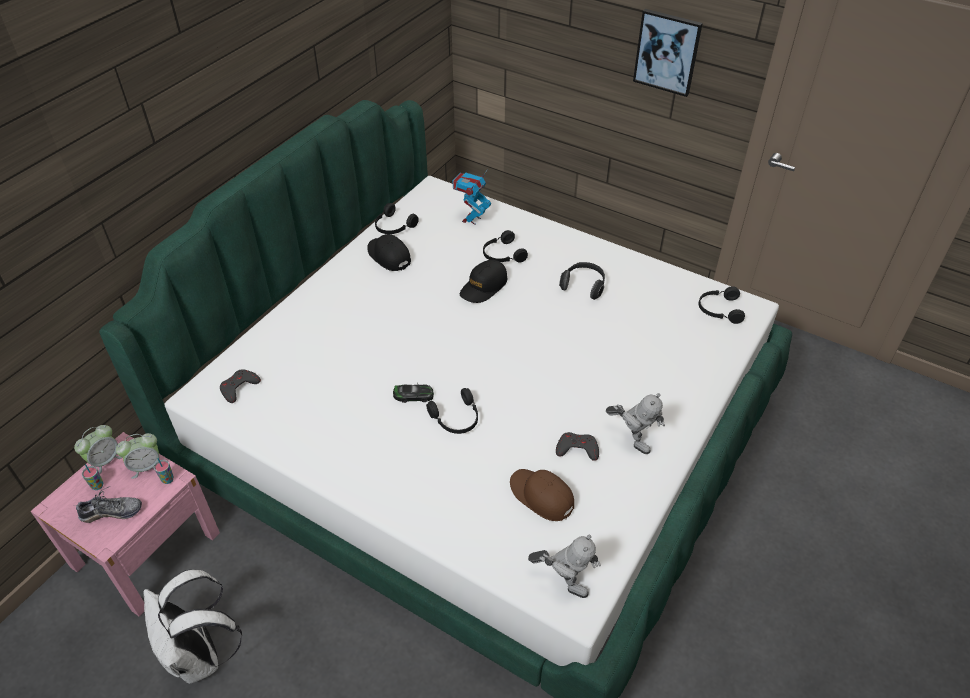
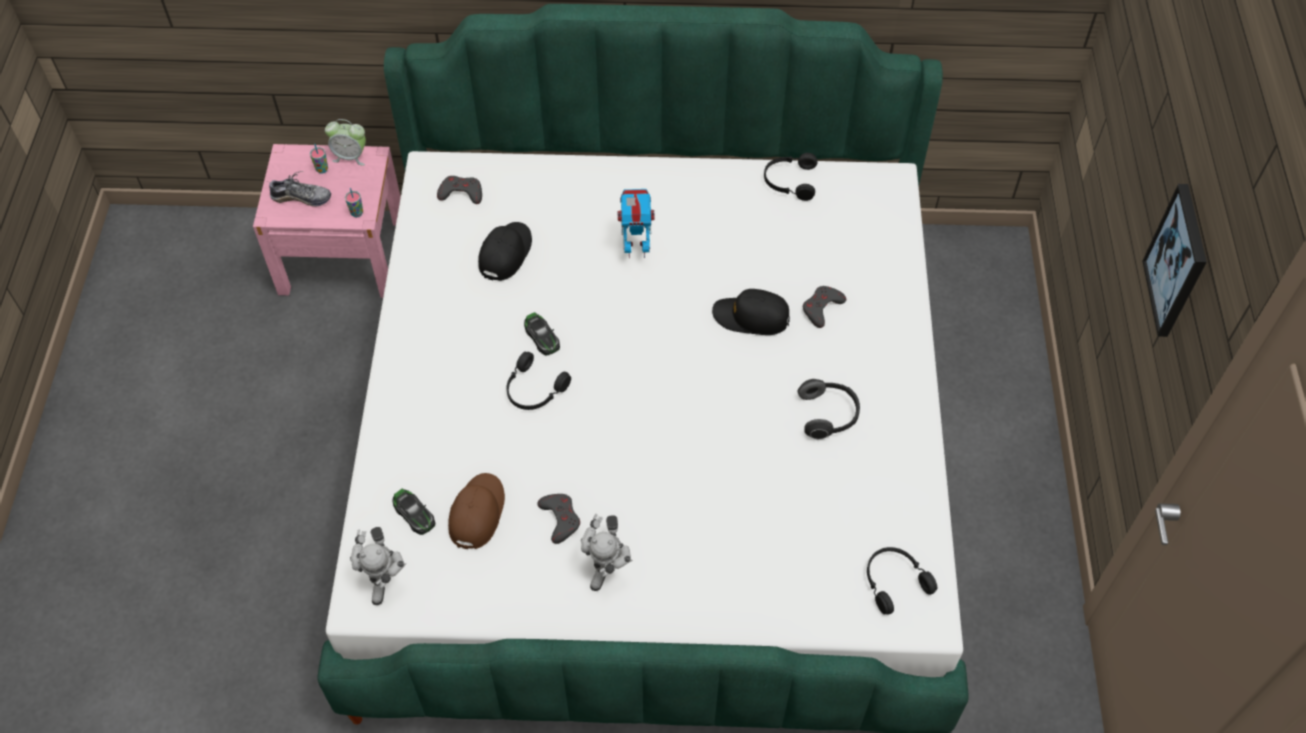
camera: 60 degrees right, 10 degrees up
(112, 512) = (301, 198): shoe -> shoe turned 45 degrees counterclockwise
(146, 466) = (362, 189): alarm clock -> none
(201, 656) = (265, 363): white backpack -> none
(388, 256) = (735, 204): black cap -> black cap (505, 253)
(471, 219) = (863, 247): toy robot -> toy robot (636, 249)
(502, 255) = (821, 308): black headphones -> grey game controller
(516, 537) = (414, 514): none -> toy car

